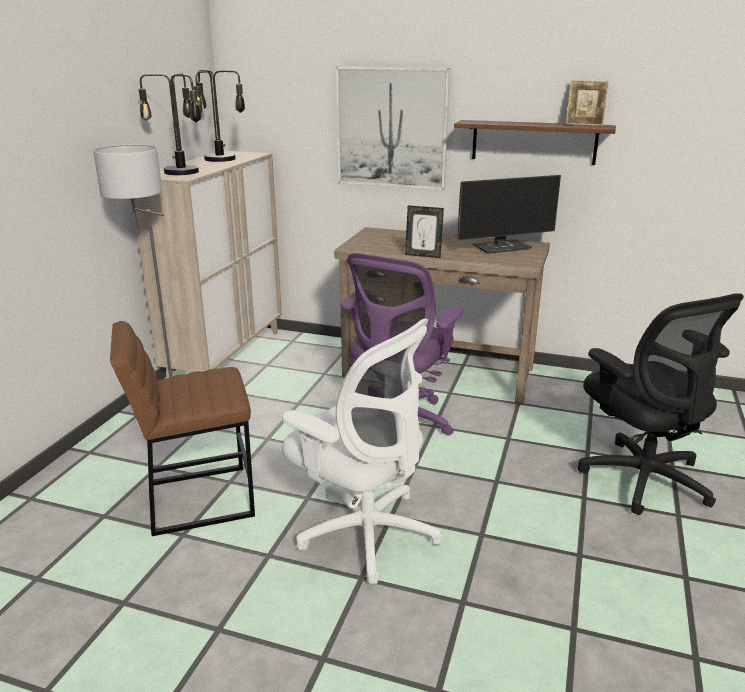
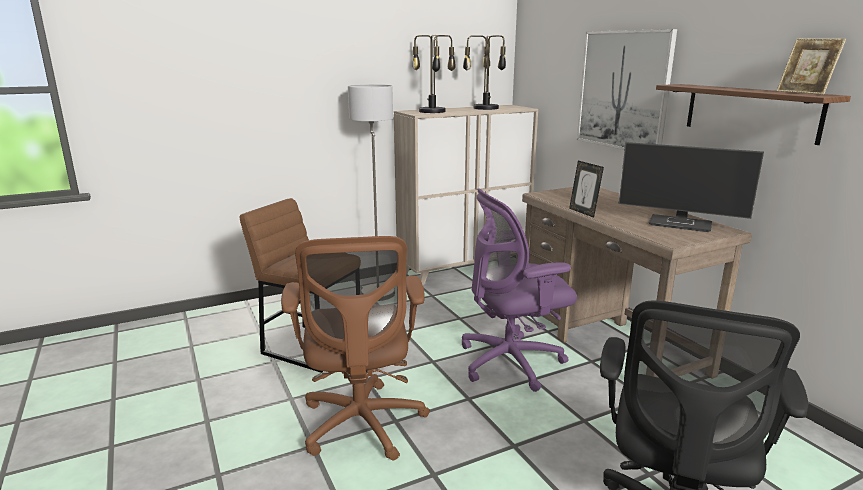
camera: 45 degrees right, 5 degrees down
(359, 531) = (360, 417): white office chair -> brown office chair

